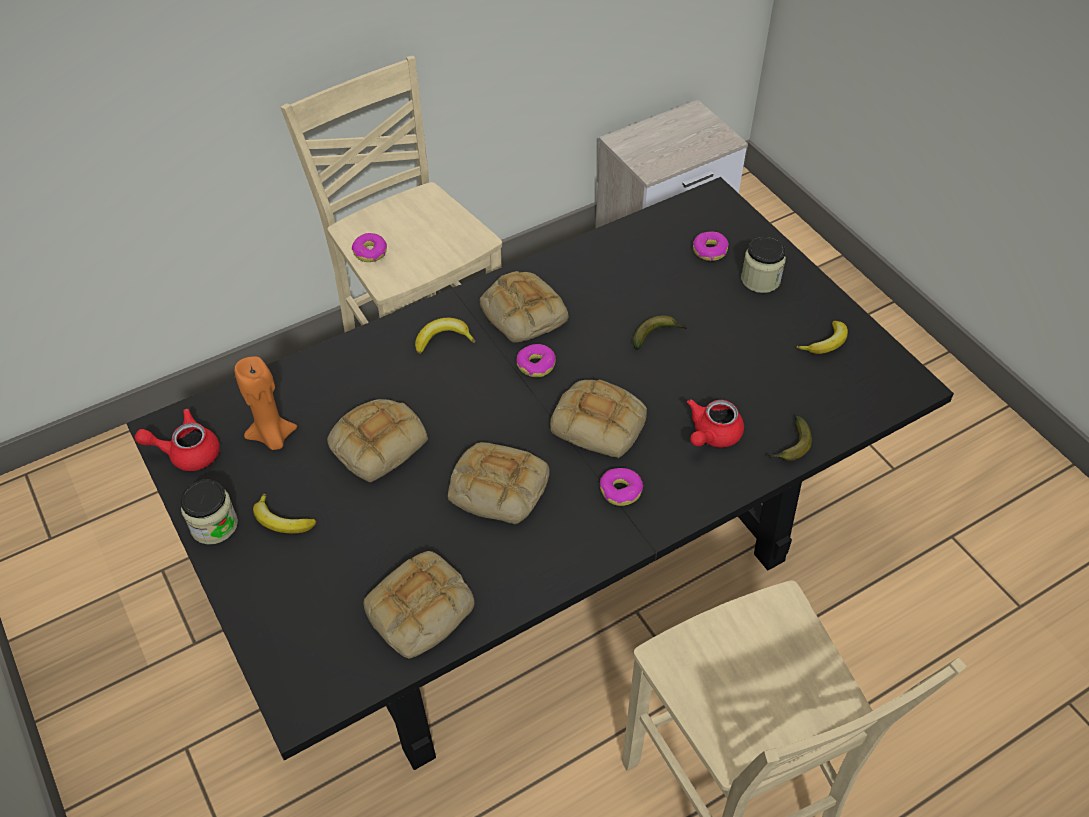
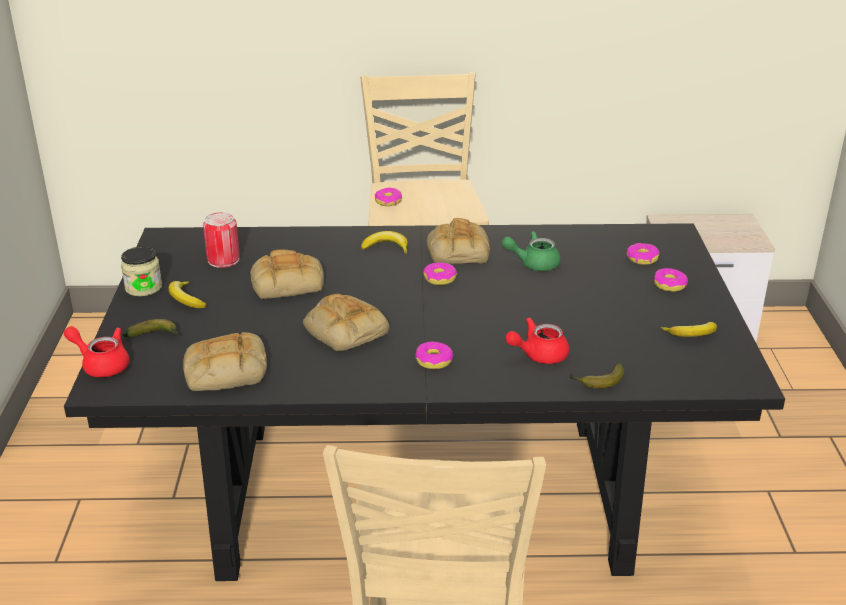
camera: 30 degrees right, 20 degrees down
(187, 452) = (164, 251): red teapot -> red teapot (101, 364)
(272, 437) = (223, 260): orange candle -> can
(600, 423) = (456, 321): bread -> none
(612, 301) = (533, 263): none -> green teapot
(658, 335) = (551, 290): banana -> banana (155, 336)
(760, 279) = (669, 285): jar -> donut

